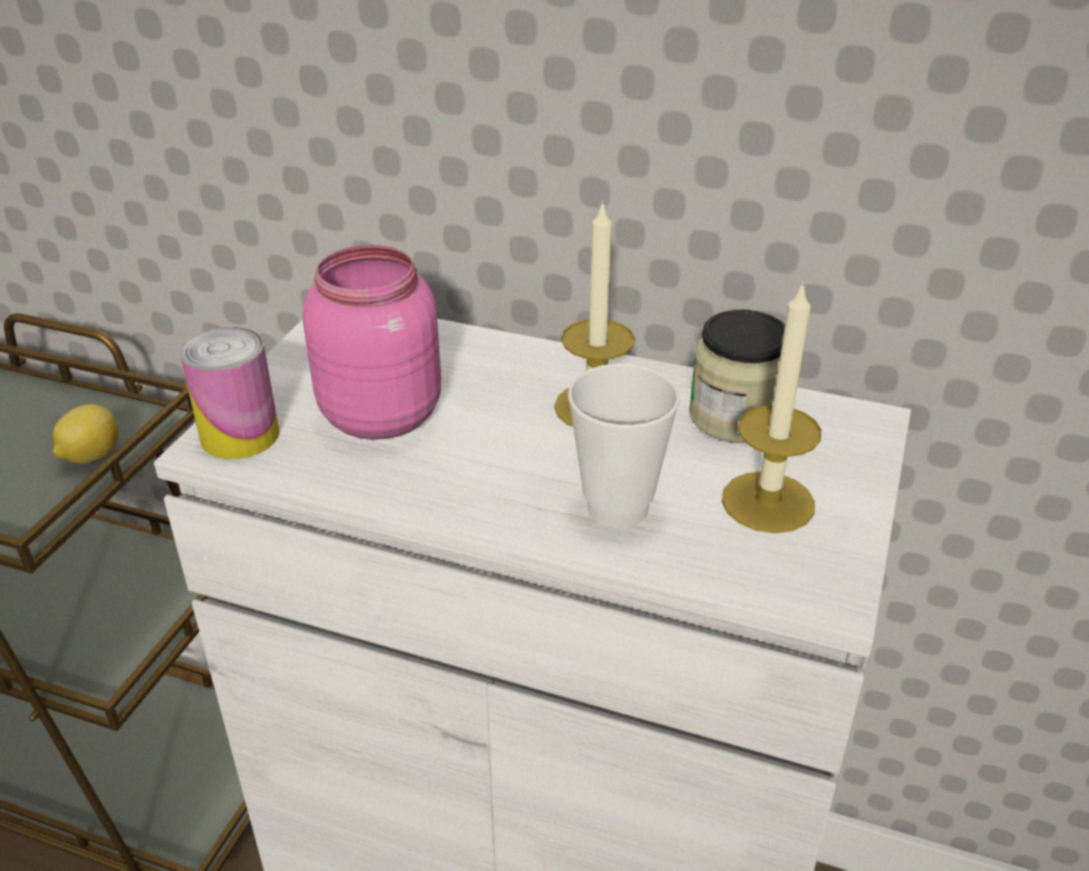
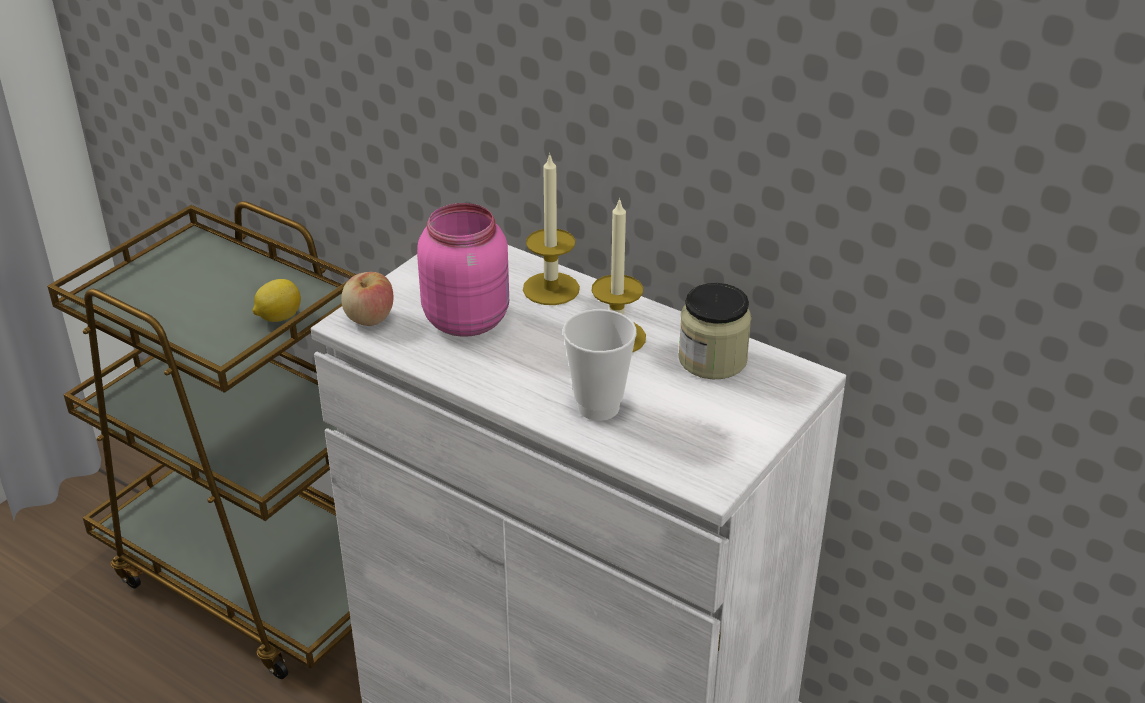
camera: 15 degrees right, 0 degrees up
(240, 435) = (369, 319): can -> apple
(768, 502) = (702, 420): candle -> candle (551, 289)

